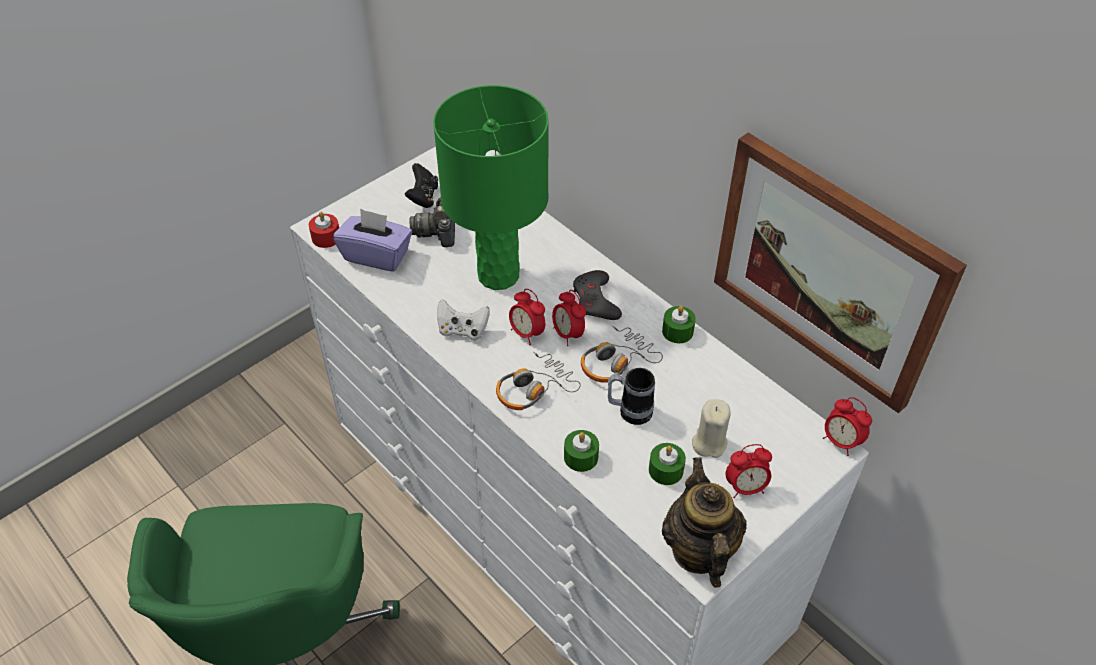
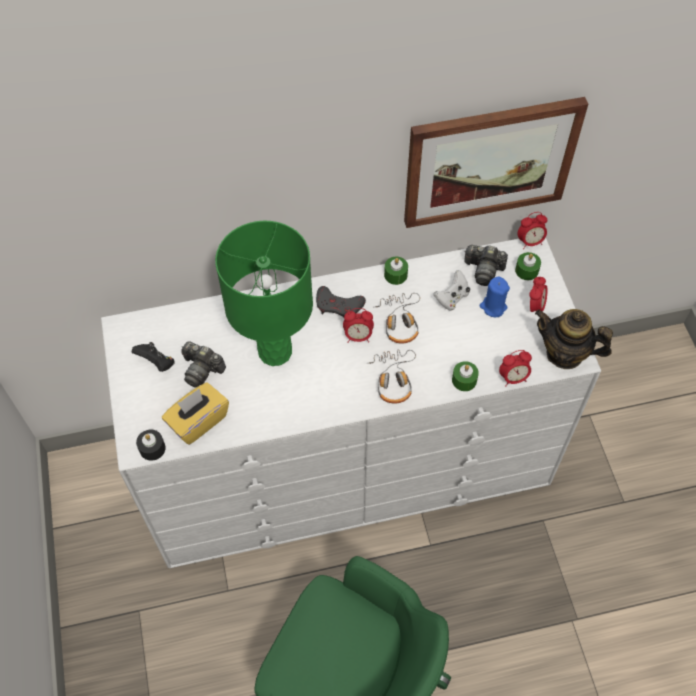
camera: 60 degrees left, 10 degrees up
(326, 237) = (152, 448): red candle -> black candle
(377, 255) = (198, 421): purple tissue box -> yellow tissue box
(463, 330) = (313, 398): white game controller -> white game controller (452, 298)
(527, 333) = (341, 360): alarm clock -> alarm clock (513, 378)
(629, 411) = (444, 335): mug -> none
(666, 470) = (500, 340): green candle -> green candle (526, 270)
(709, 443) = (493, 307): beige candle -> blue candle
(755, 411) = (484, 270): none -> camera

